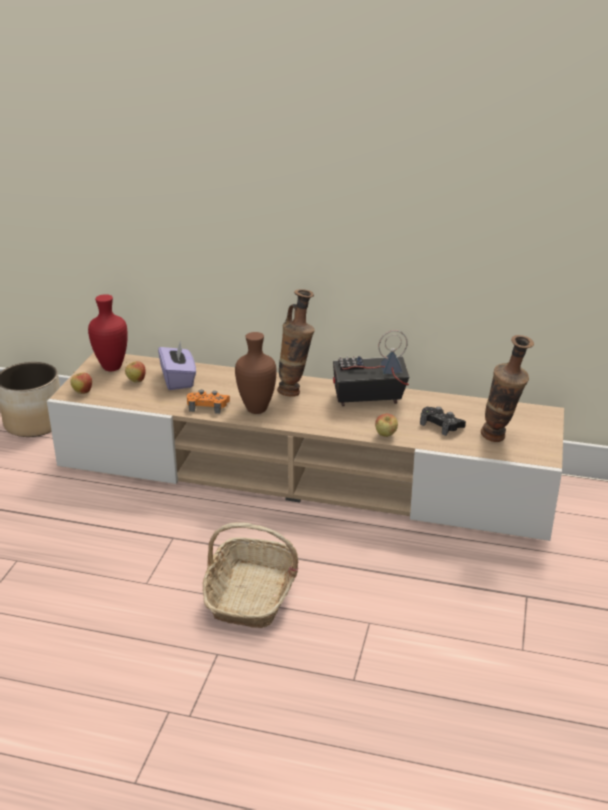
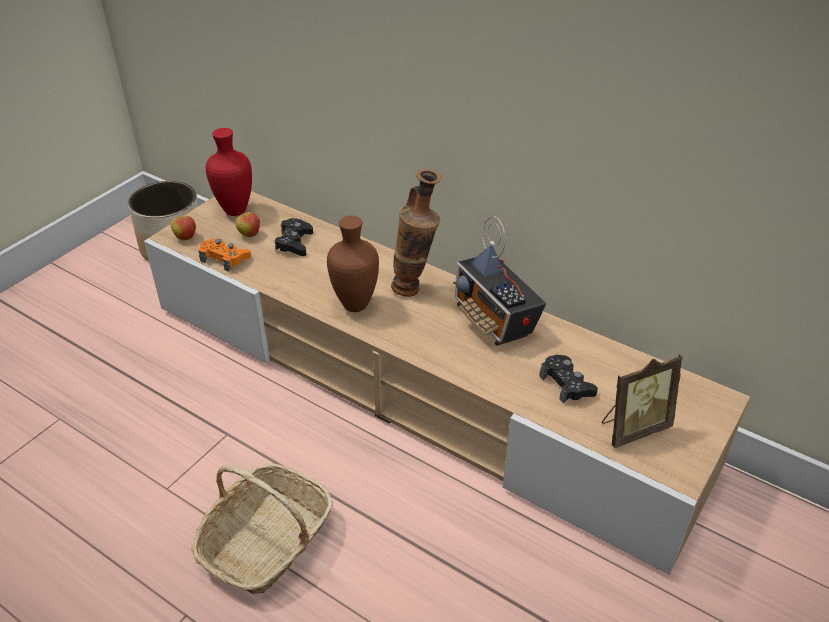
camera: 20 degrees right, 10 degrees up
(178, 380) = (294, 243): purple tissue box -> black game controller
(208, 406) = (304, 287): orange game controller -> orange game controller (225, 258)
(367, 399) = (494, 320): radio -> radio turned 135 degrees counterclockwise
(386, 435) = (487, 383): apple -> none
(499, 439) = (633, 428): vase -> picture frame

